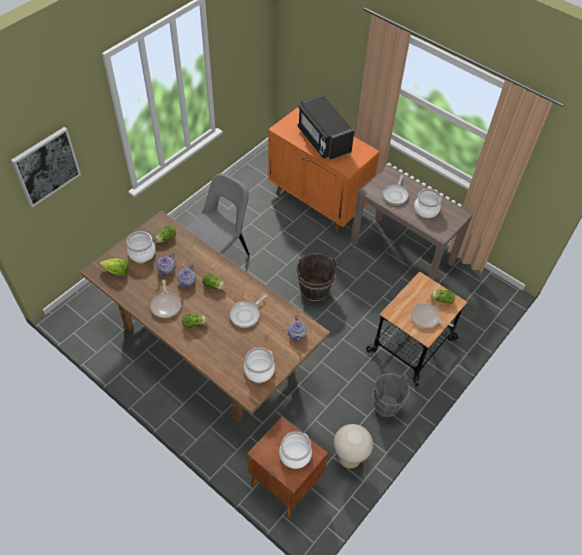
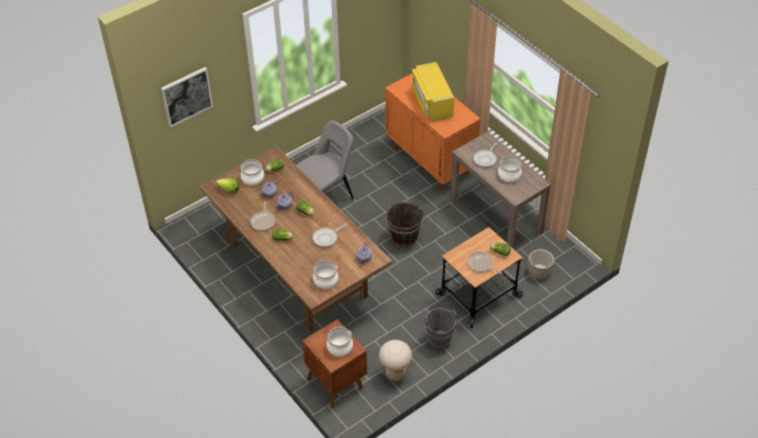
camera: 15 degrees right, 5 degrees down
(323, 140) = (432, 102): black microwave -> yellow microwave
(465, 308) = (539, 272): none -> planter

